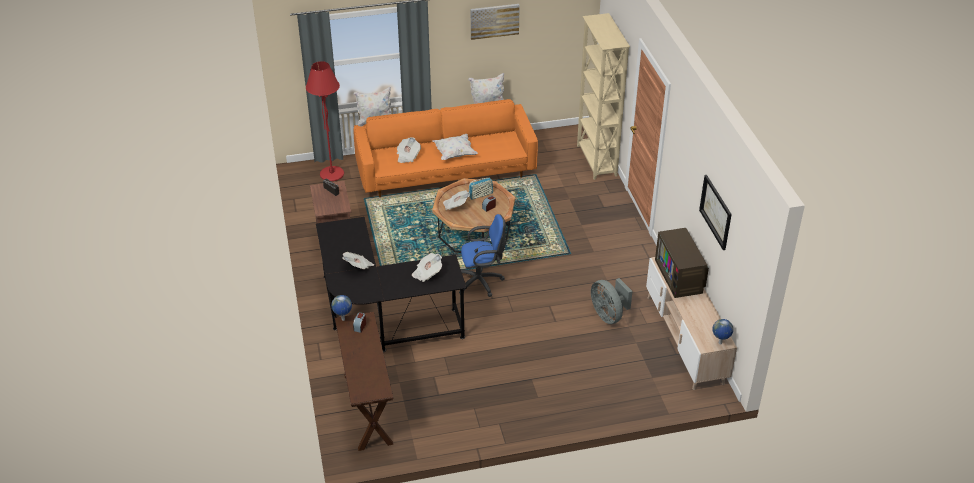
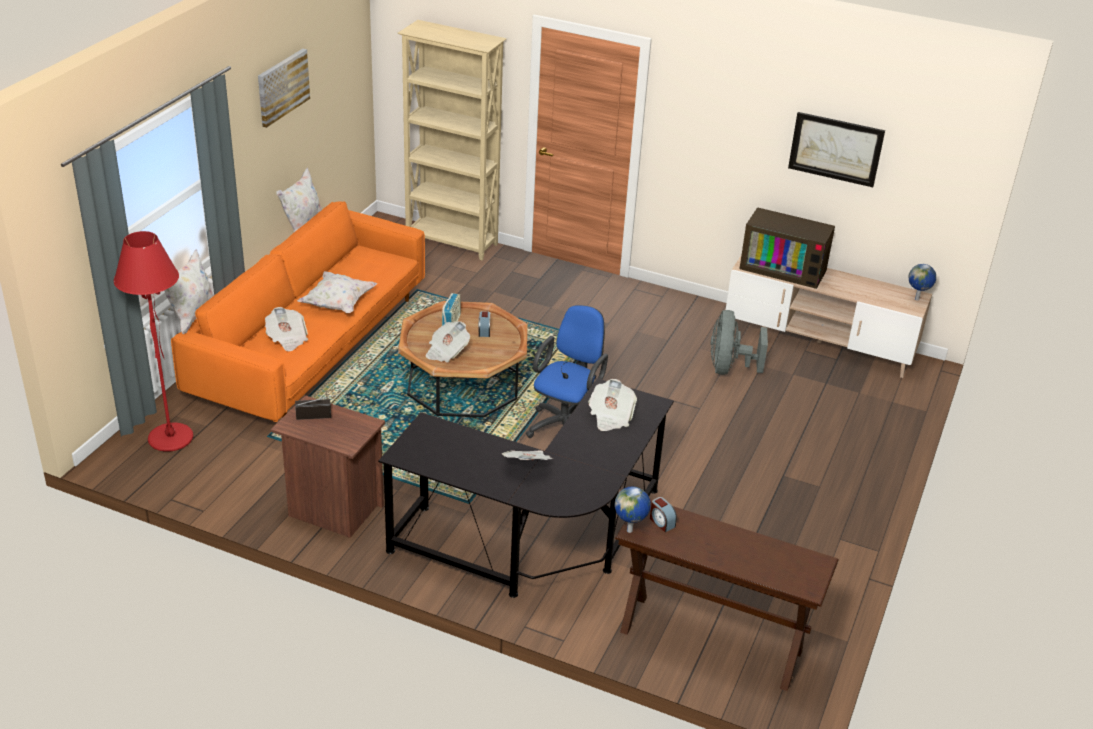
camera: 55 degrees left, 5 degrees down
(609, 315) = (729, 368): grey fan -> grey fan turned 90 degrees clockwise

